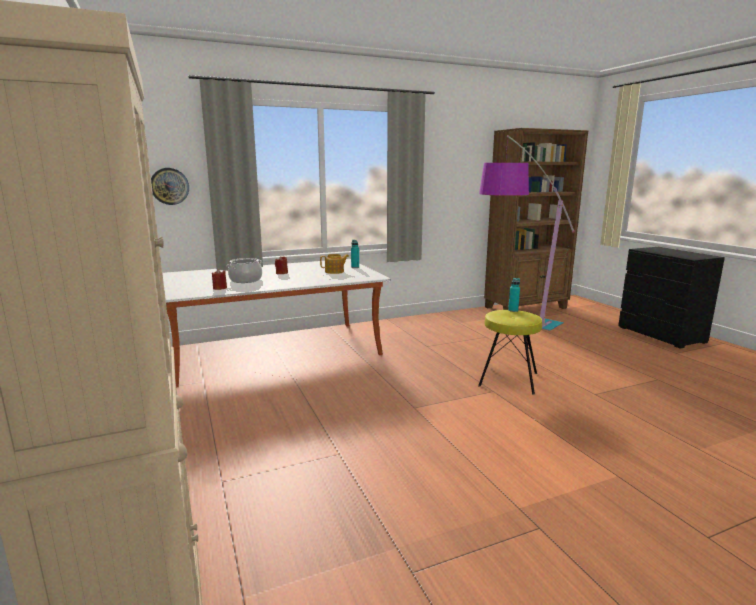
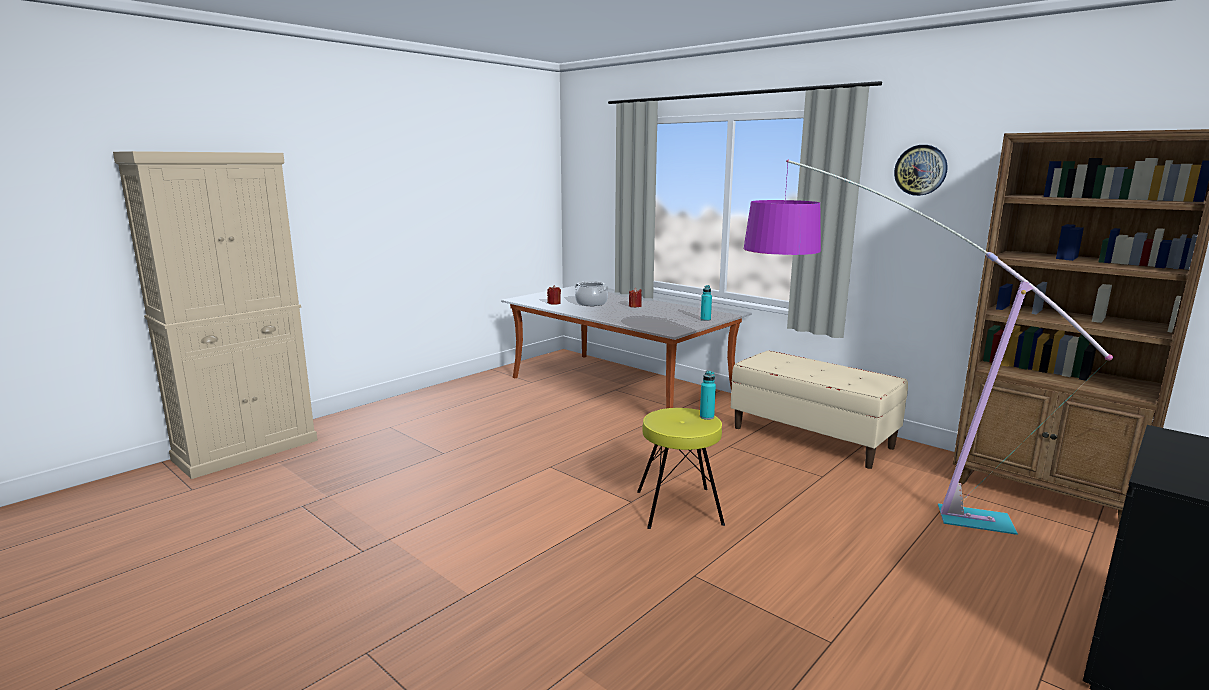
camera: 65 degrees right, 0 degrees up
(169, 186) = (597, 205): wall clock -> wall clock (920, 170)
(335, 272) = (670, 317): teapot -> none
(433, 325) = (812, 437): none -> beige bench

